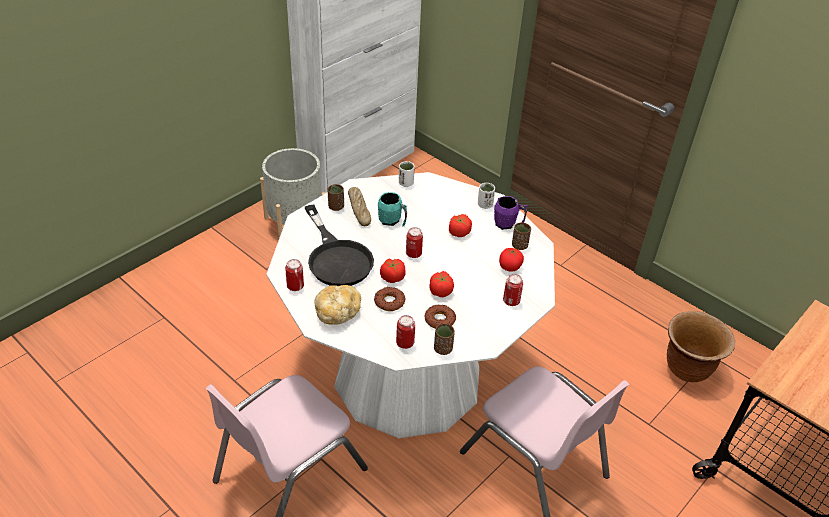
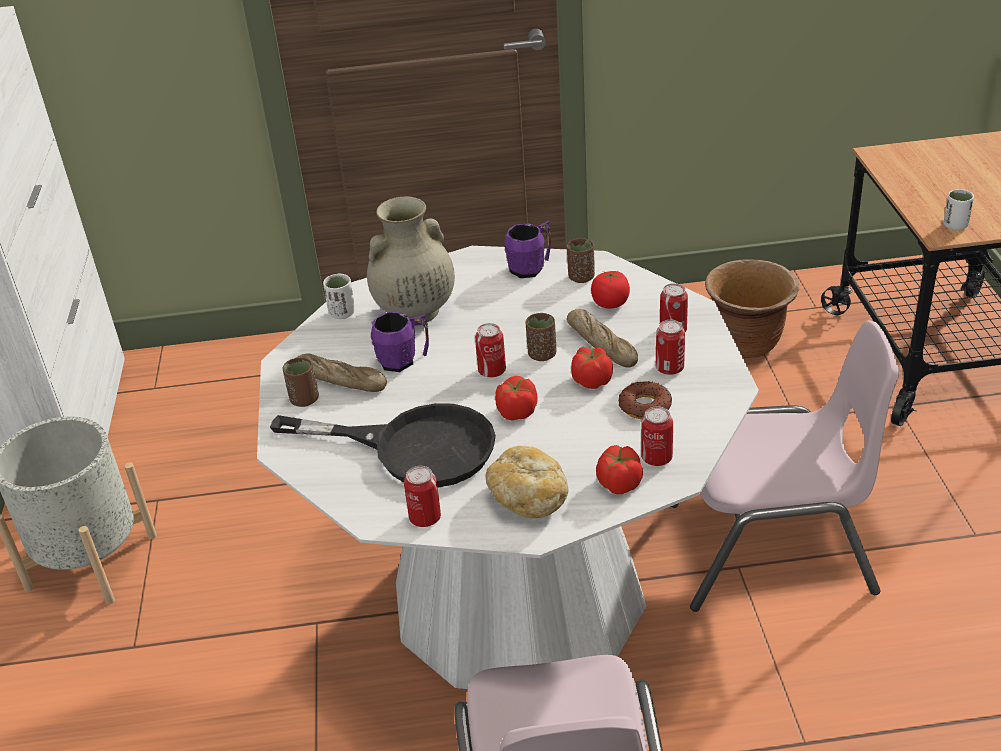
camera: 45 degrees left, 5 degrees down
(389, 302) = (562, 436): donut -> none
(392, 221) = (403, 360): turquoise mug -> purple mug
(430, 205) = (414, 312): none -> beige vase
(443, 349) = (701, 428): brown cup -> brown cup (542, 355)
(459, 233) = (498, 314): tomato -> tomato (619, 484)
(472, 281) = (601, 345): none -> bread
(479, 314) = (669, 368): none -> can
(485, 205) = (472, 269): white cup -> white cup (955, 225)

